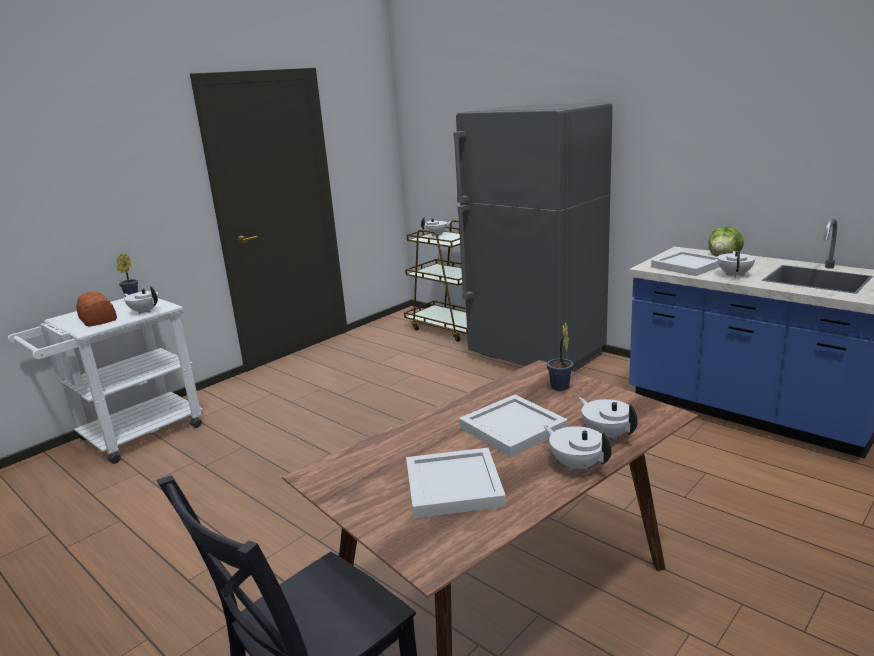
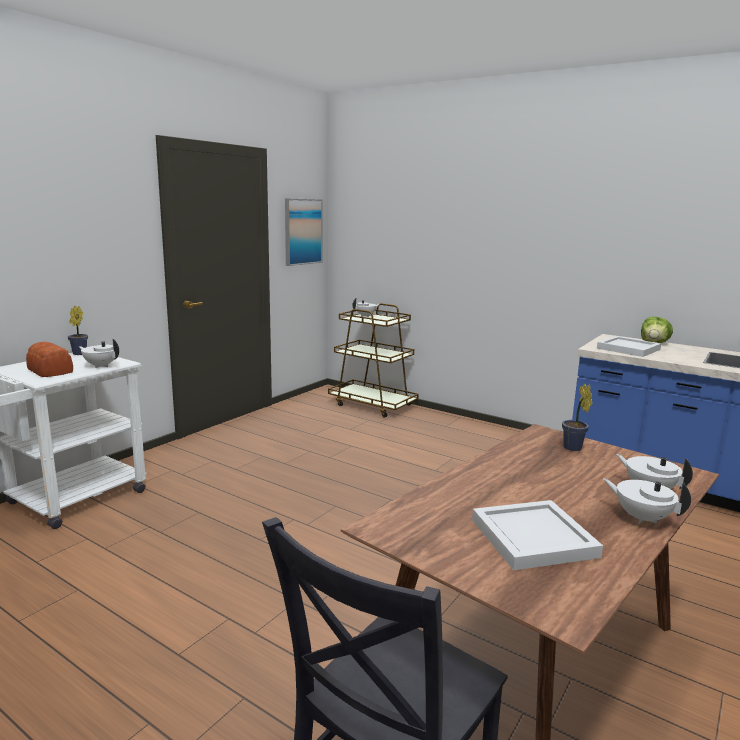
camera: 10 degrees left, 5 degrees down
(367, 149) = (302, 231): none -> picture
(511, 428) = (552, 484): white tray -> none
(536, 357) = (465, 433): grey fridge -> none
(734, 275) = (676, 357): white teapot -> none

